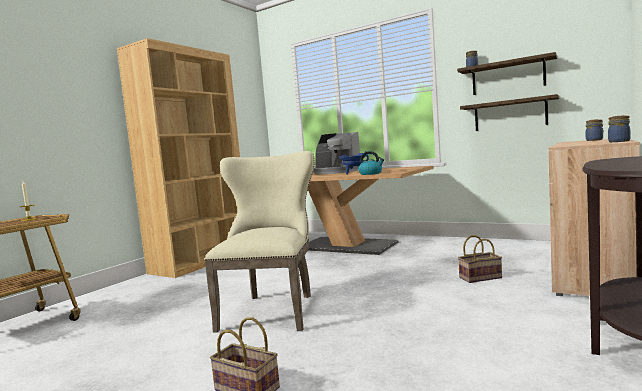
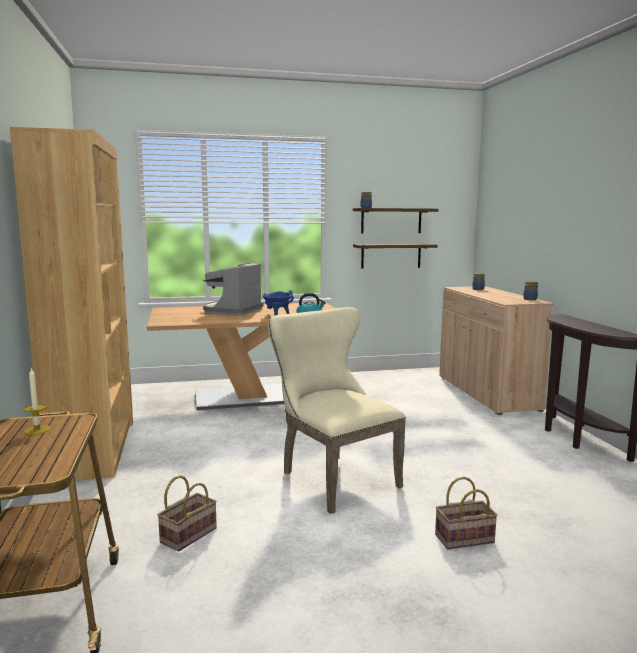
camera: 45 degrees left, 5 degrees up
(335, 172) = (232, 311): coffee machine -> coffee machine turned 120 degrees clockwise
(480, 277) = (431, 410): basket -> basket (189, 534)

